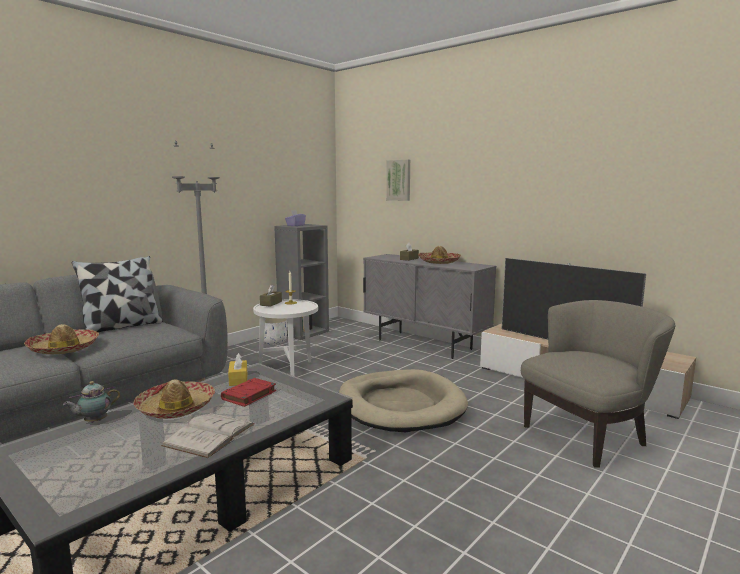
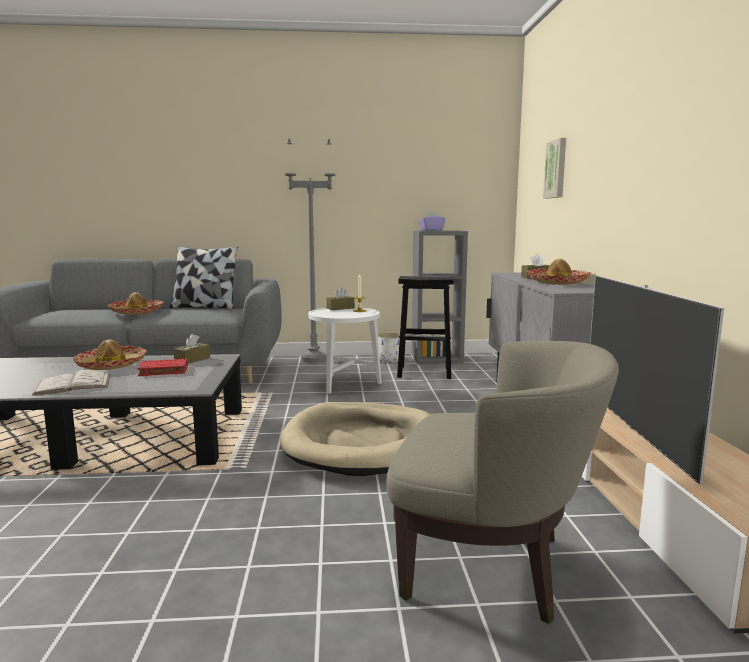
camera: 45 degrees right, 0 degrees up
(94, 421) = (64, 359): teapot -> none
(238, 379) = (192, 360): yellow tissue box -> brown tissue box
(321, 345) = (425, 372): none -> black stool

